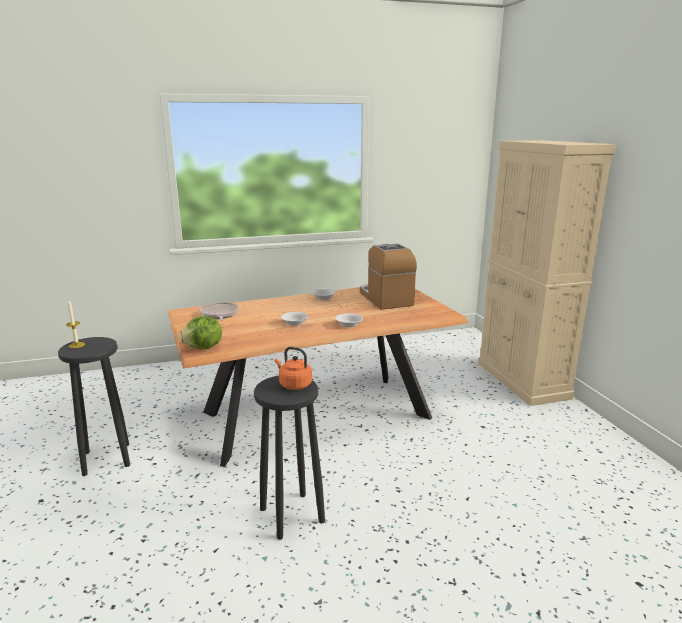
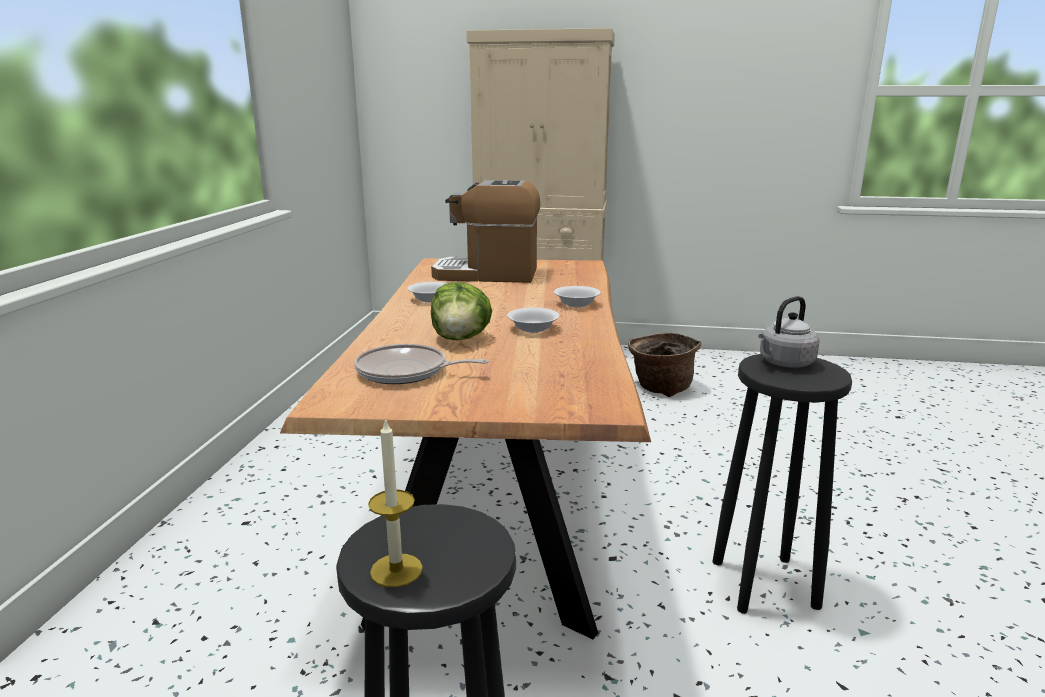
camera: 65 degrees left, 0 degrees up
(203, 348) = (594, 402): lettuce -> lettuce (461, 338)
(294, 385) = (784, 363): orange kettle -> grey kettle
(523, 438) = (660, 388): none -> basket

